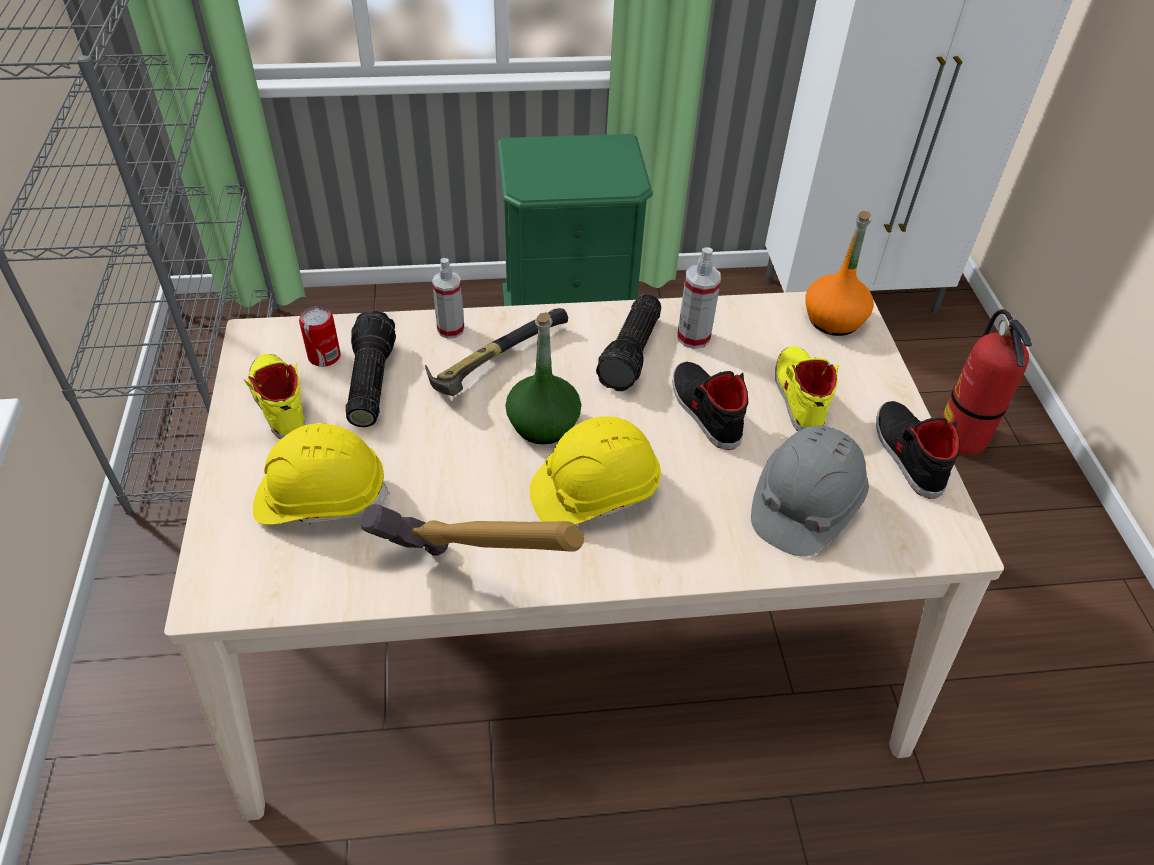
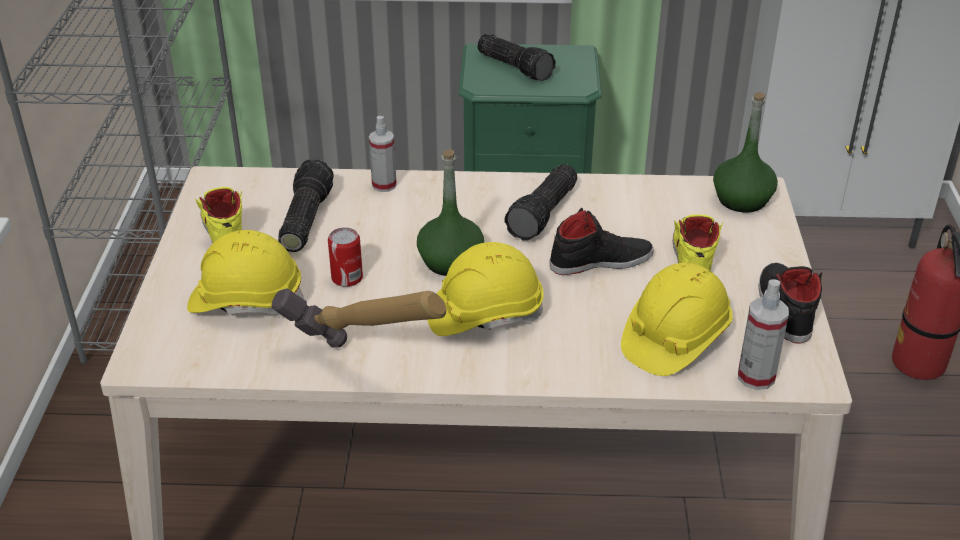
camera: 10 degrees right, 10 degrees down
(324, 356) = (269, 198): can -> can (347, 278)
(492, 362) = (415, 212): hammer -> none
(559, 164) = (516, 67): none -> flashlight
(693, 337) = (604, 205): spray bottle -> spray bottle (756, 377)
(704, 410) = (600, 261): black shoe -> black shoe turned 90 degrees clockwise
(804, 505) = (674, 339): grey hard hat -> yellow hard hat
(833, 320) = (742, 200): orange bottle -> green bottle

